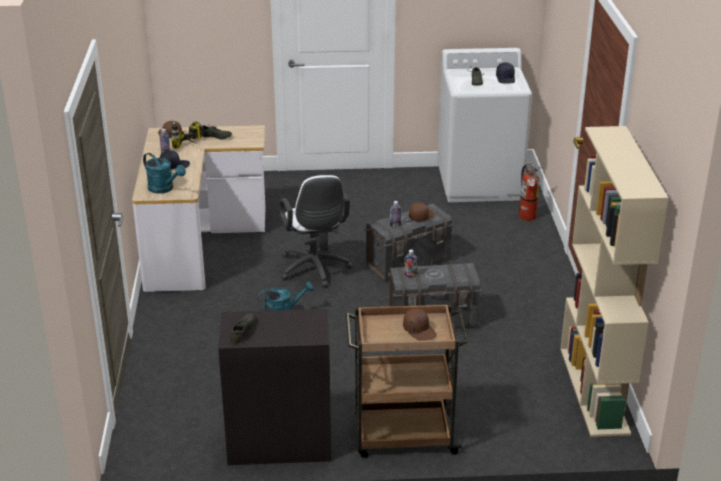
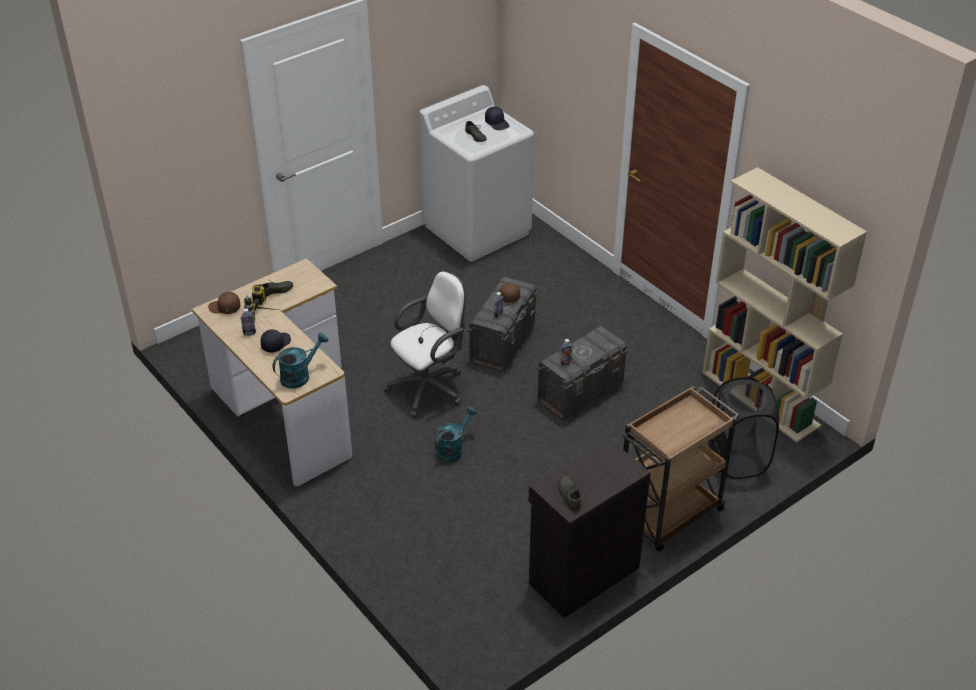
camera: 35 degrees left, 10 degrees up
(164, 189) = (299, 375): turquoise watering can -> turquoise watering can turned 45 degrees counterclockwise
(315, 270) = (430, 388): white office chair -> white office chair turned 75 degrees counterclockwise
(420, 331) = (691, 422): brown cap -> none
(516, 424) = (737, 459): none -> black laundry basket
(527, 218) = (553, 251): fire extinguisher -> none

